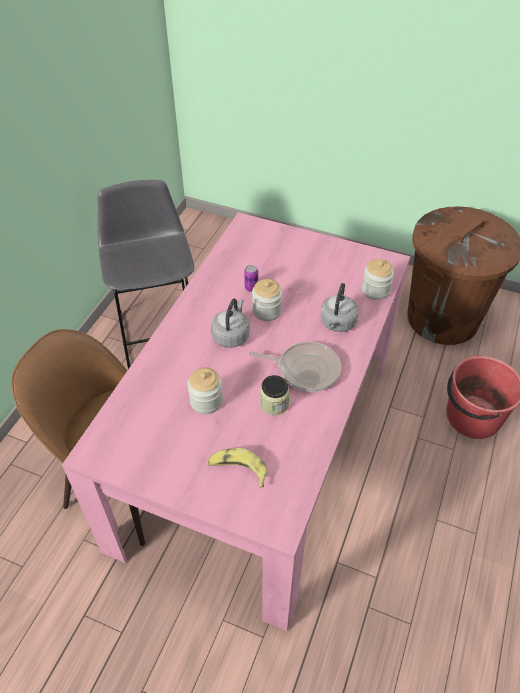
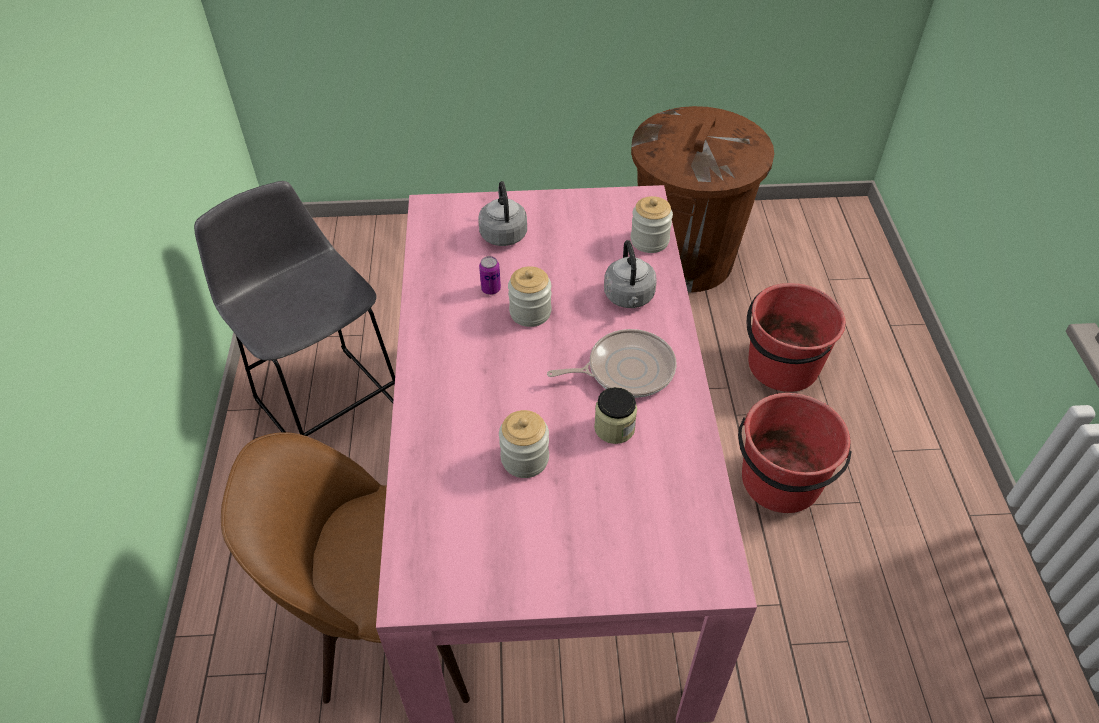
camera: 25 degrees left, 0 degrees up
(231, 335) = (504, 360): grey kettle -> grey kettle (503, 233)
(238, 469) = (621, 530): banana -> none
(424, 496) = (780, 482): none -> red bucket

